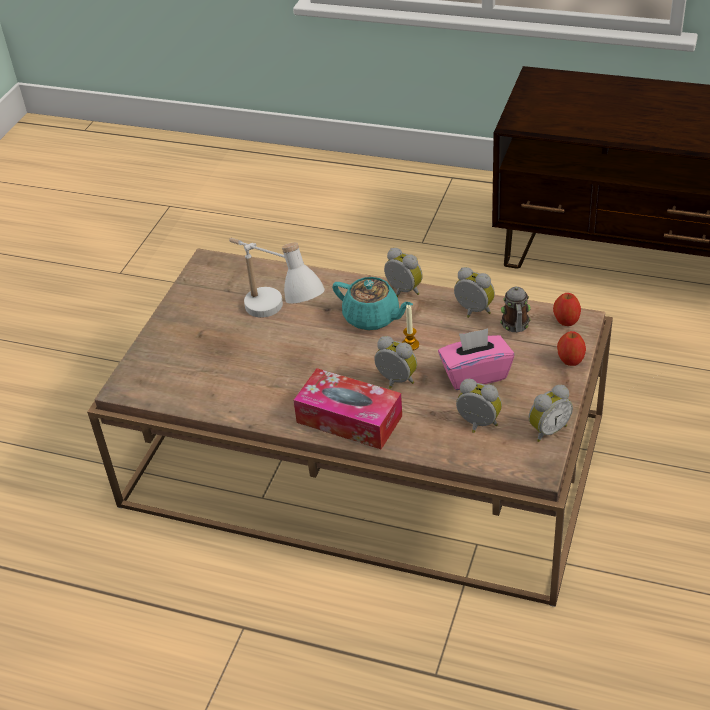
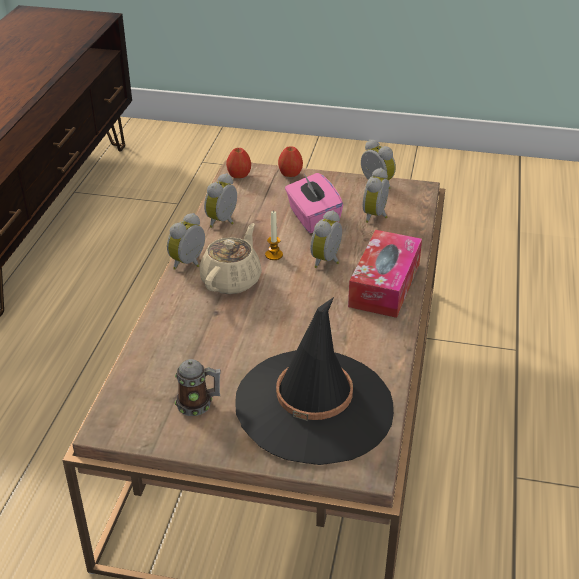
camera: 100 degrees left, 5 degrees down
(196, 363) = (314, 406): none -> black hat
(277, 320) = (235, 348): white table lamp -> none
(372, 318) = (232, 280): turquoise teapot -> beige teapot
(515, 326) = (246, 199): mug -> mug (198, 404)

